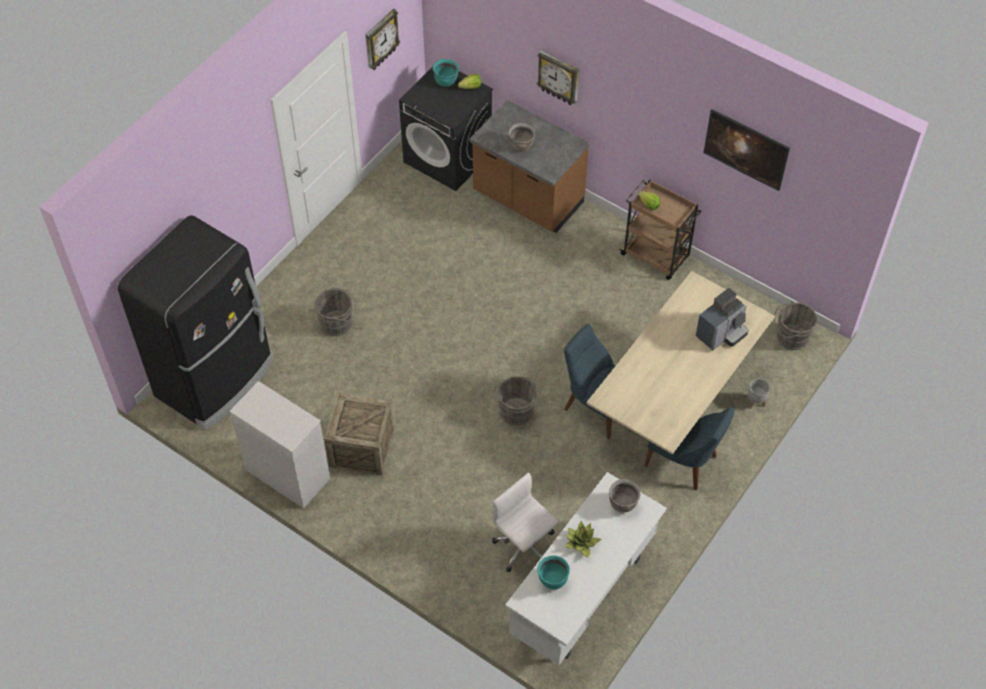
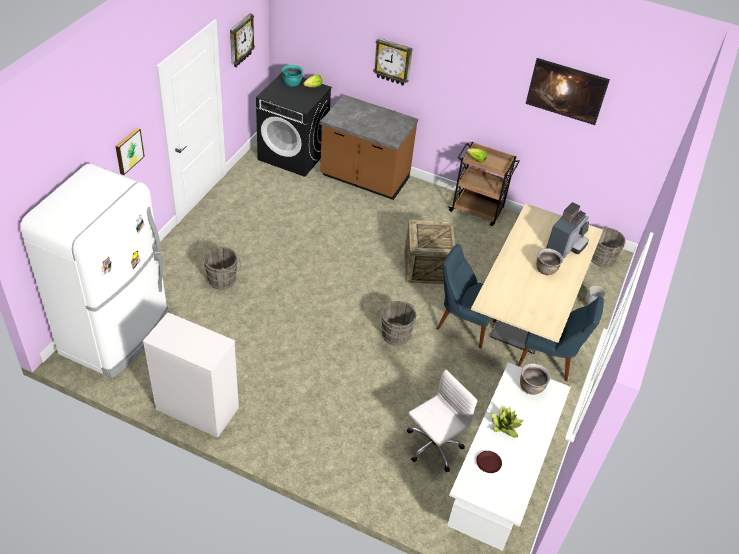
camera: 15 degrees left, 10 degrees down
(216, 378) = (117, 333): black fridge -> white fridge
(236, 189) = (128, 150): none -> picture
(361, 448) = (263, 378): crate -> crate (426, 267)
(521, 145) = (364, 123): brown cooking pot -> brown cooking pot (546, 270)
(524, 546) = (432, 447): white office chair -> white office chair turned 105 degrees clockwise
(552, 580) = (488, 463): turquoise cooking pot -> brown plate

